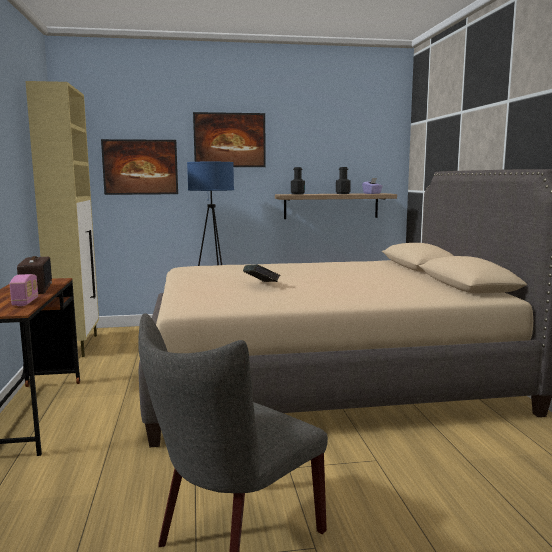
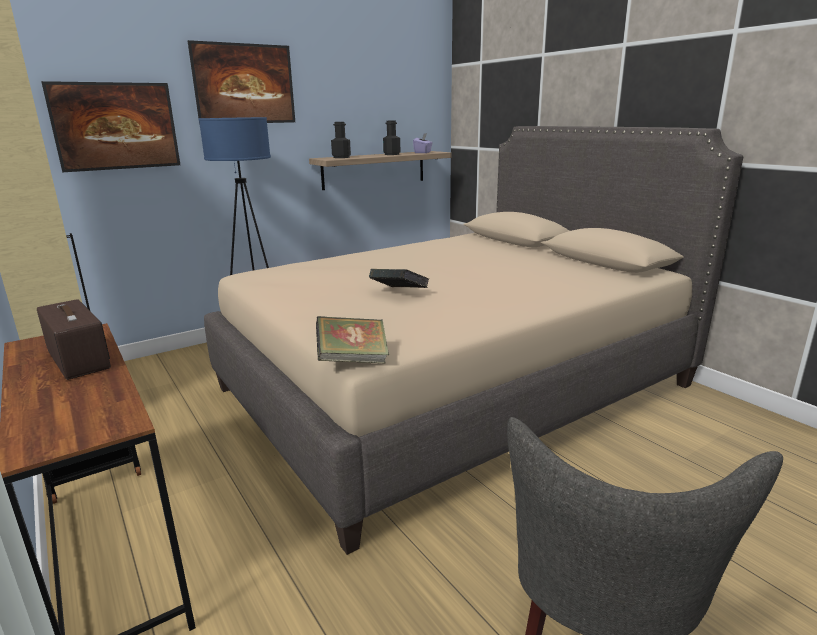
camera: 25 degrees left, 10 degrees up
(25, 302) = (104, 396): radio -> none
(171, 309) = (353, 360): none -> book

